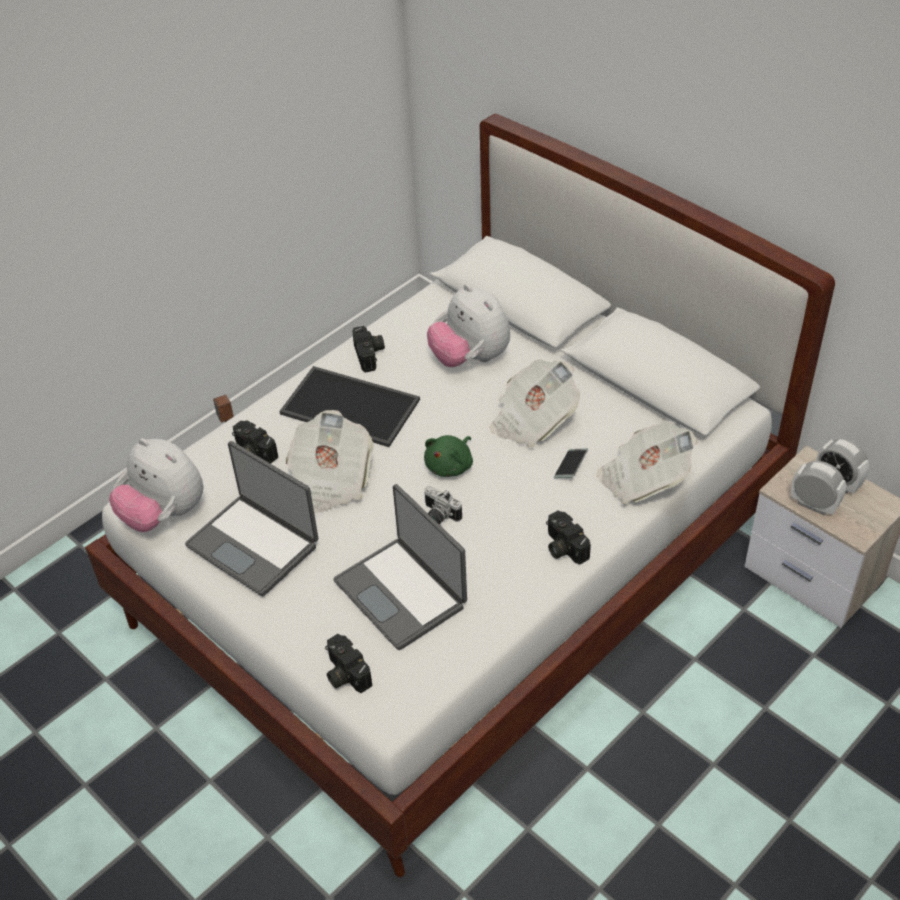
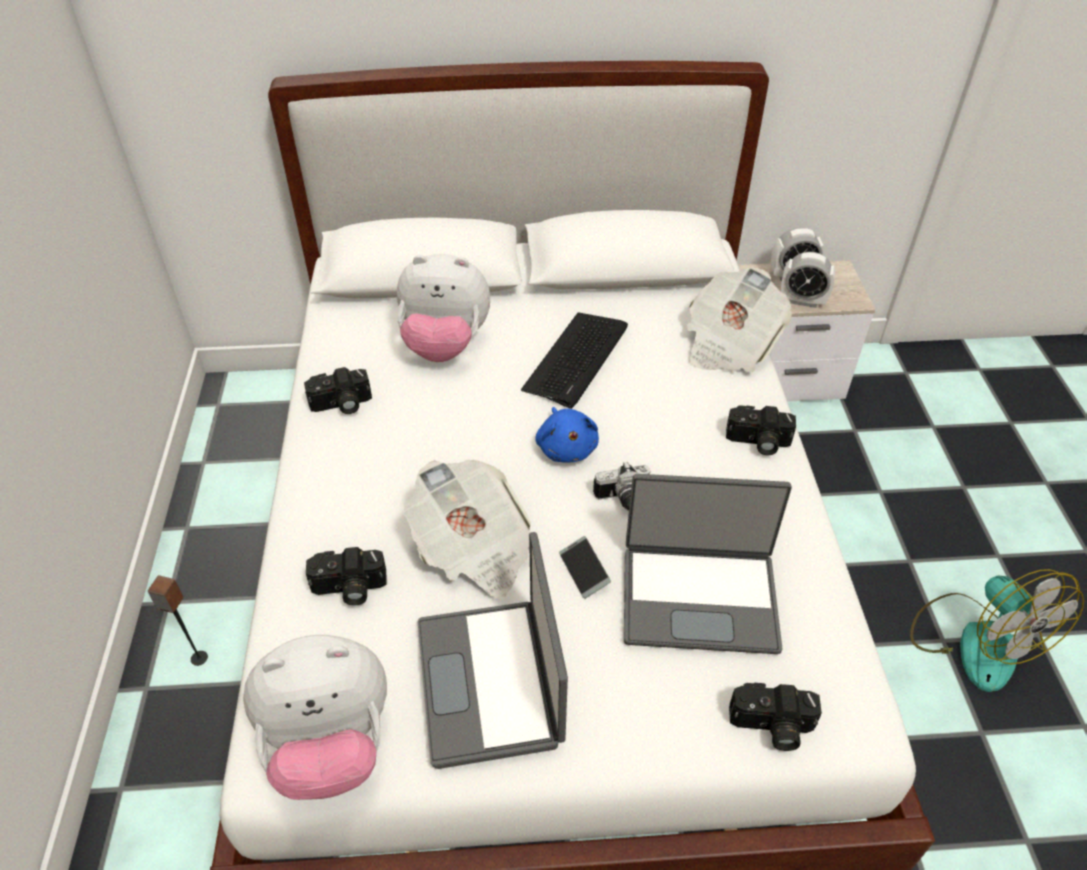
camera: 50 degrees left, 0 degrees up
(254, 544) = (492, 682): laptop -> laptop turned 90 degrees clockwise
(348, 408) = (390, 467): tray -> none
(370, 355) = (341, 405): camera -> camera turned 135 degrees clockwise
(450, 466) = (566, 447): green plush toy -> blue plush toy
(532, 420) = (576, 359): newspaper -> keyboard
(570, 466) = (663, 374): phone -> phone (584, 571)
(681, 845) = (975, 640): none -> fan
(813, 505) = (802, 301): alarm clock -> alarm clock turned 150 degrees counterclockwise

